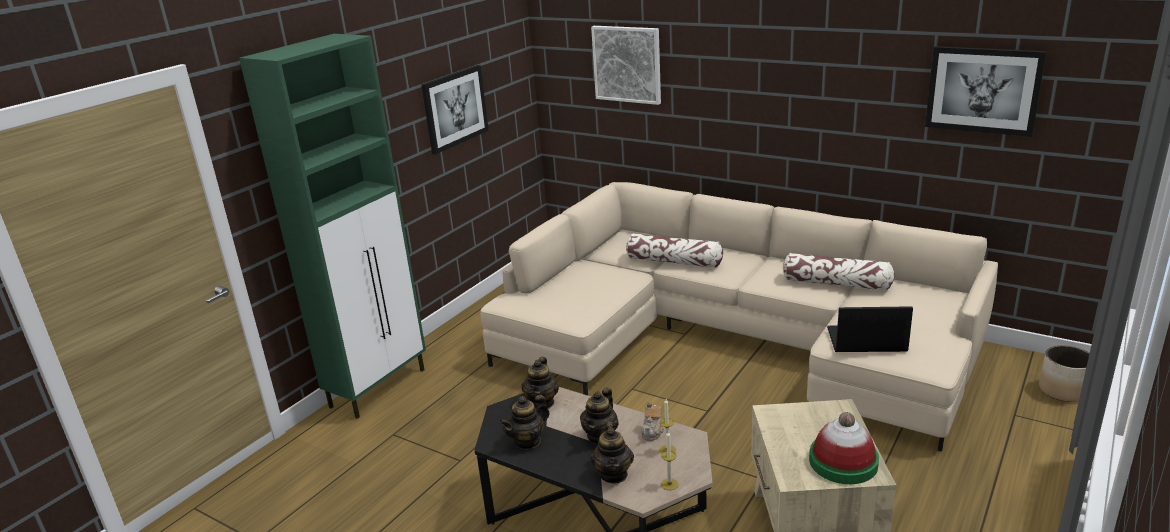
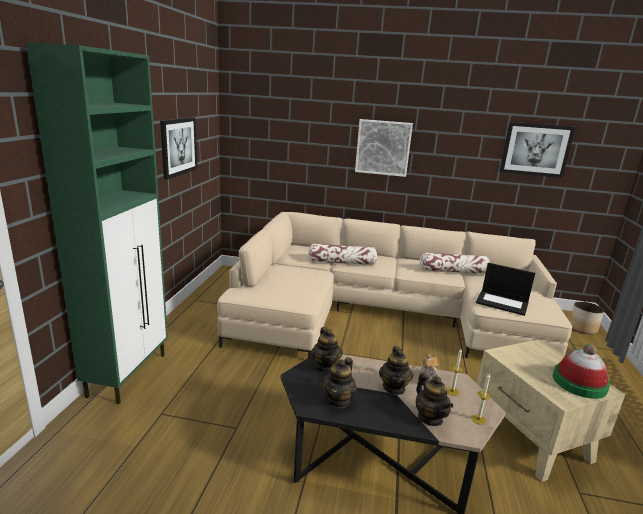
camera: 25 degrees left, 5 degrees down
(627, 64) = (296, 129): picture -> picture (383, 147)
(865, 340) = (502, 303): laptop -> laptop turned 135 degrees counterclockwise

